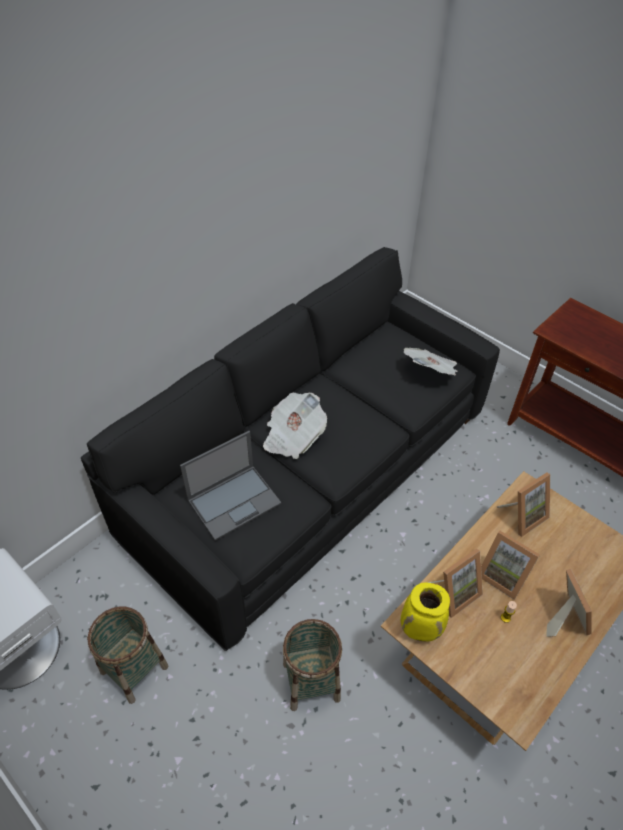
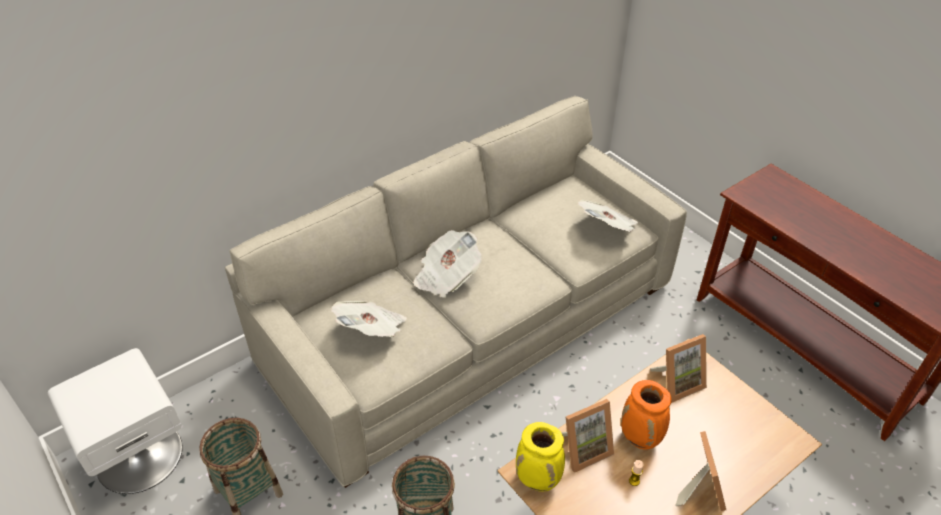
camera: 10 degrees right, 5 degrees down
(235, 501) = (372, 330): laptop -> newspaper
(310, 470) = (470, 322): black sofa -> beige sofa
(503, 575) = (641, 438): picture frame -> orange vase

